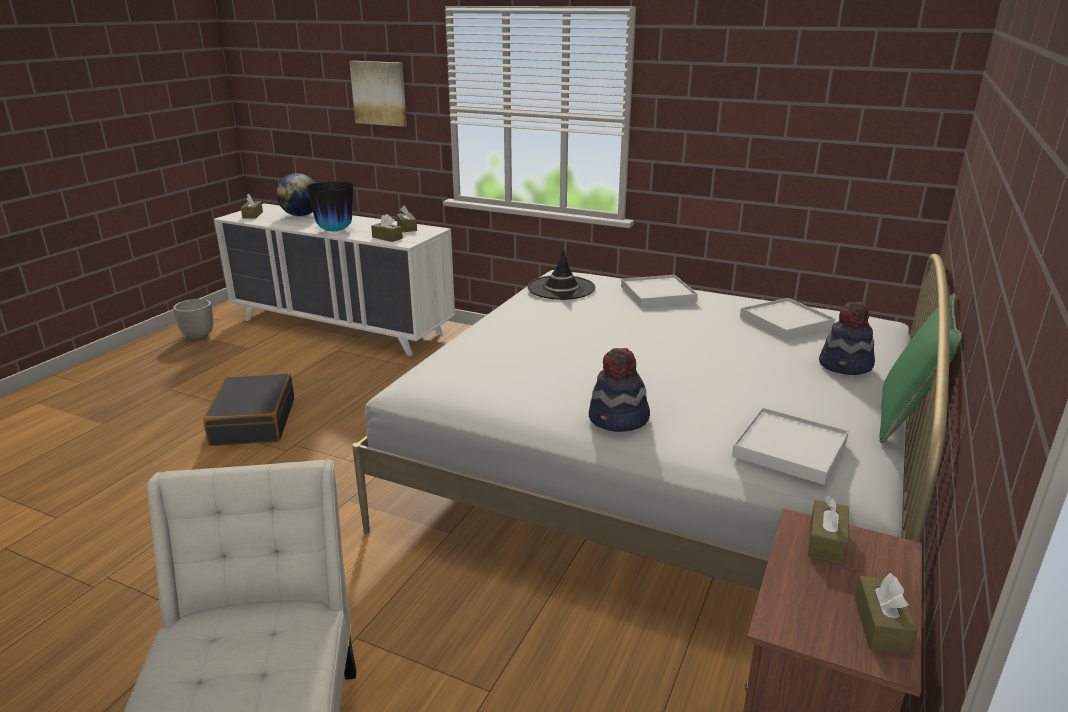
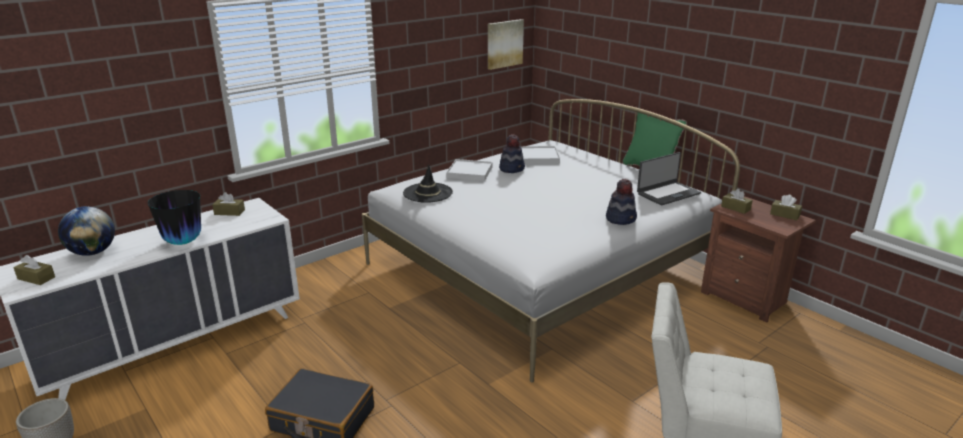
camera: 65 degrees left, 0 degrees up
(379, 93) = (135, 96): picture -> picture (504, 44)
(387, 238) = (246, 223): brown tissue box -> none
(790, 449) = (667, 193): white tray -> laptop
(846, 366) = (598, 161): hat -> hat (512, 168)

